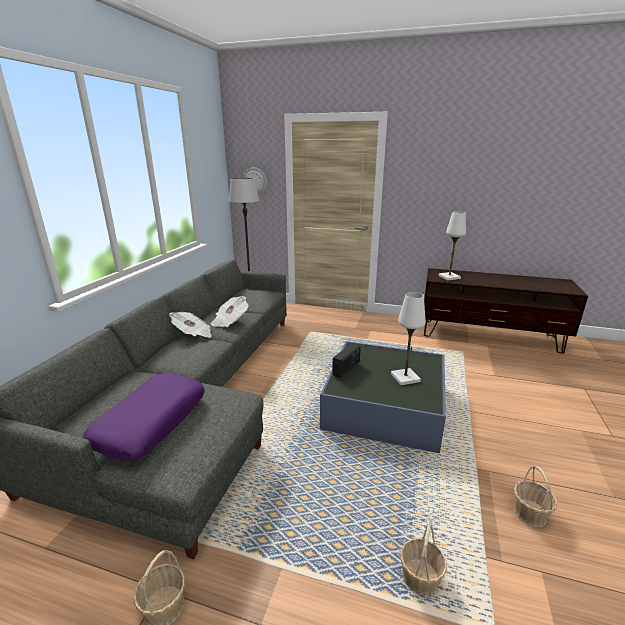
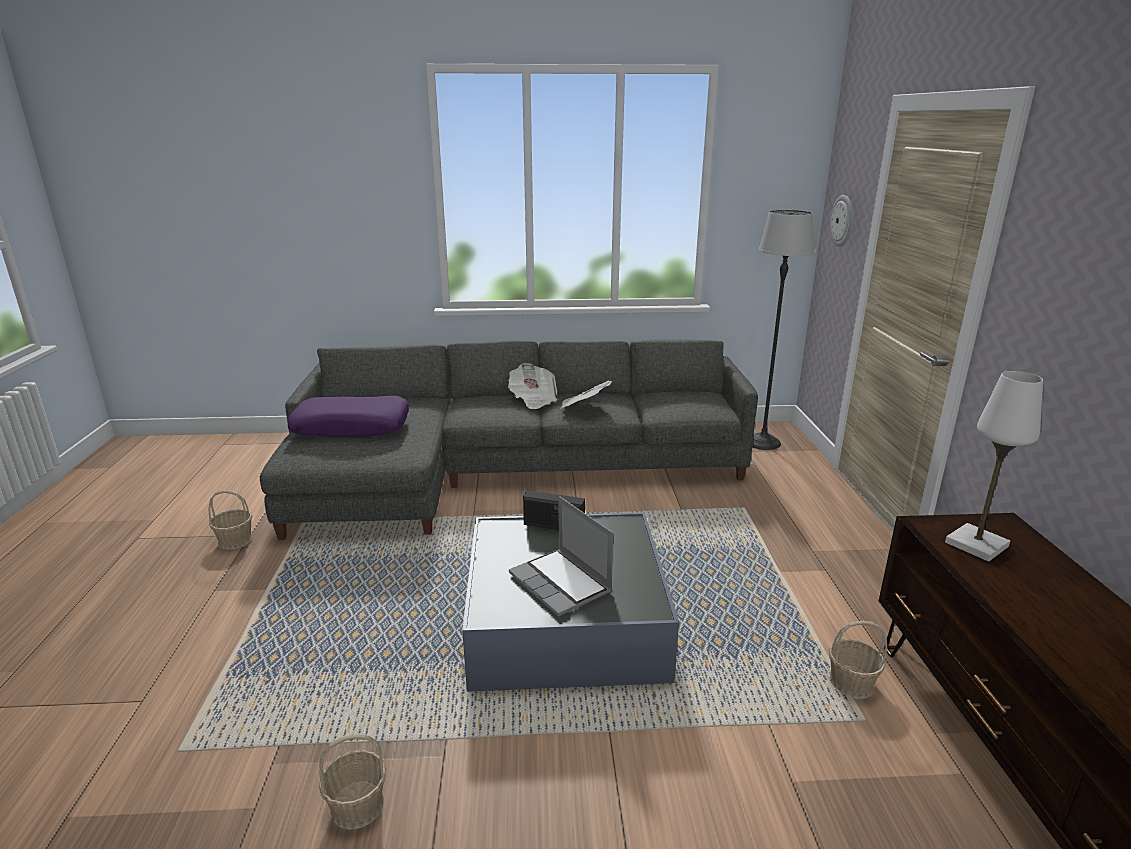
camera: 70 degrees right, 0 degrees up
(405, 378) = (562, 583): white table lamp -> laptop
(419, 578) = (251, 685): basket -> basket (850, 683)

